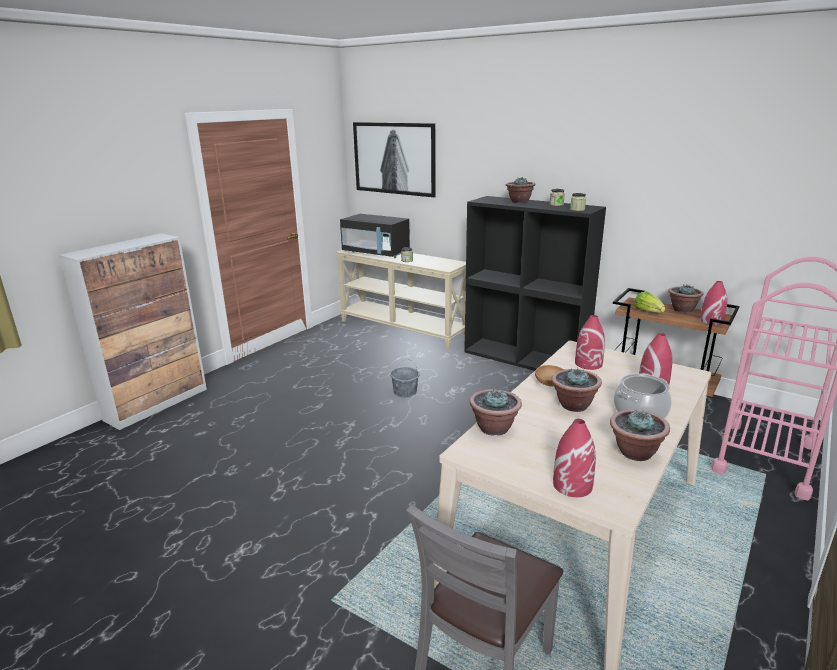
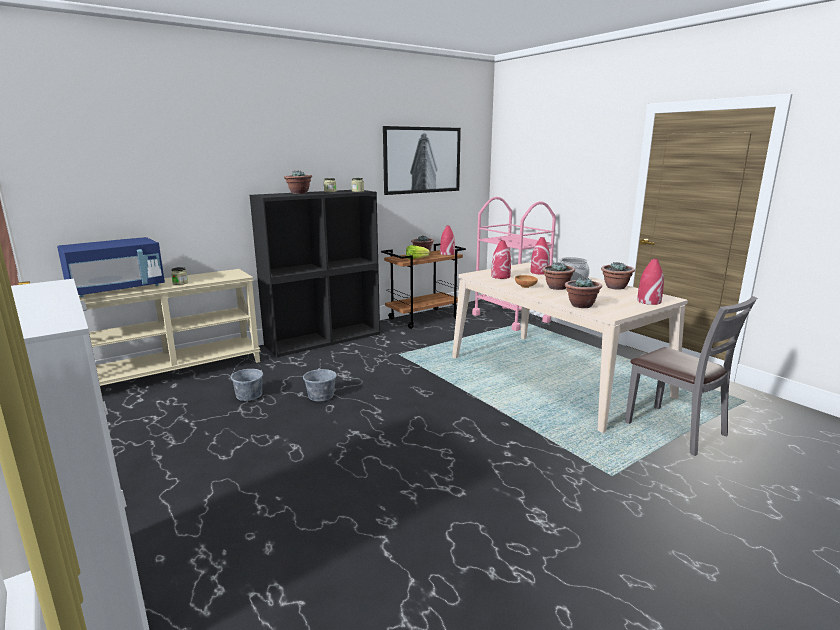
camera: 70 degrees left, 5 degrees down
(376, 253) = (117, 289): black microwave -> blue microwave
(386, 365) = (249, 395): none -> grey bucket
(394, 158) = (104, 164): picture -> picture (422, 160)

